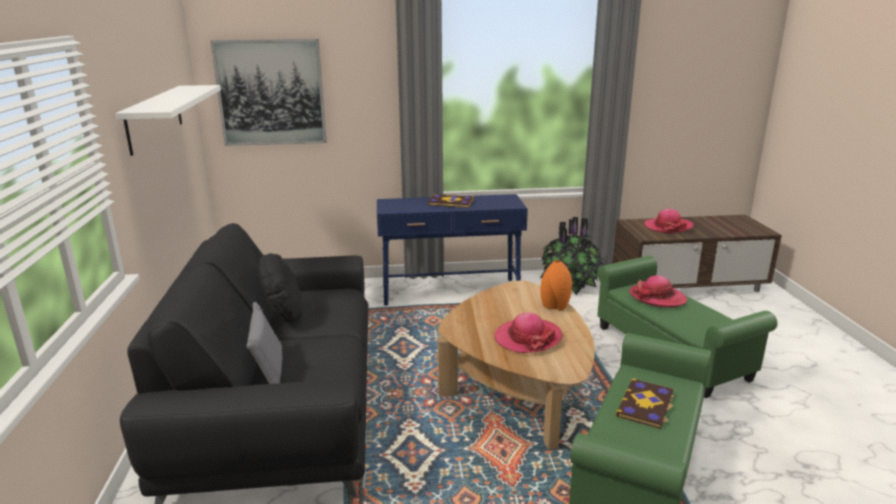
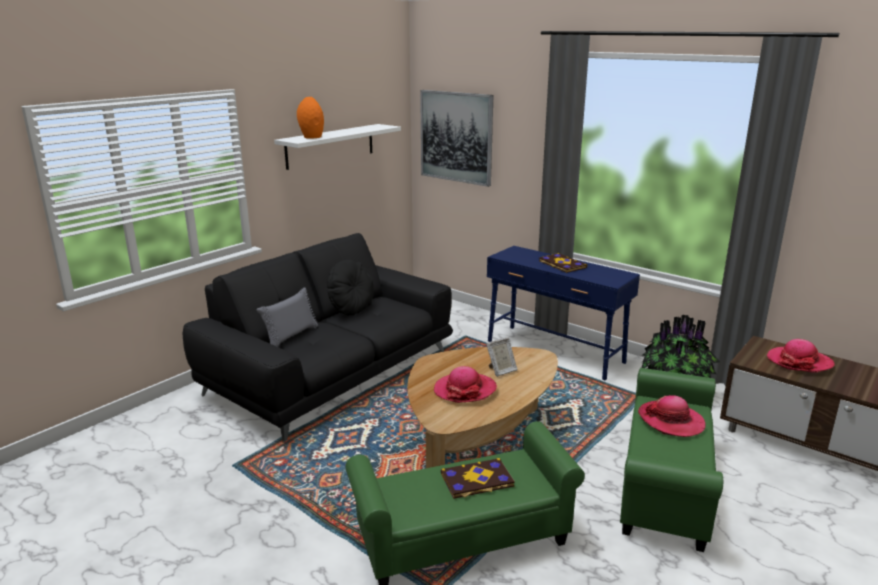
camera: 45 degrees right, 0 degrees up
(520, 310) = (501, 371): none -> picture frame
(555, 306) = (534, 380): orange vase -> orange vase (312, 137)

